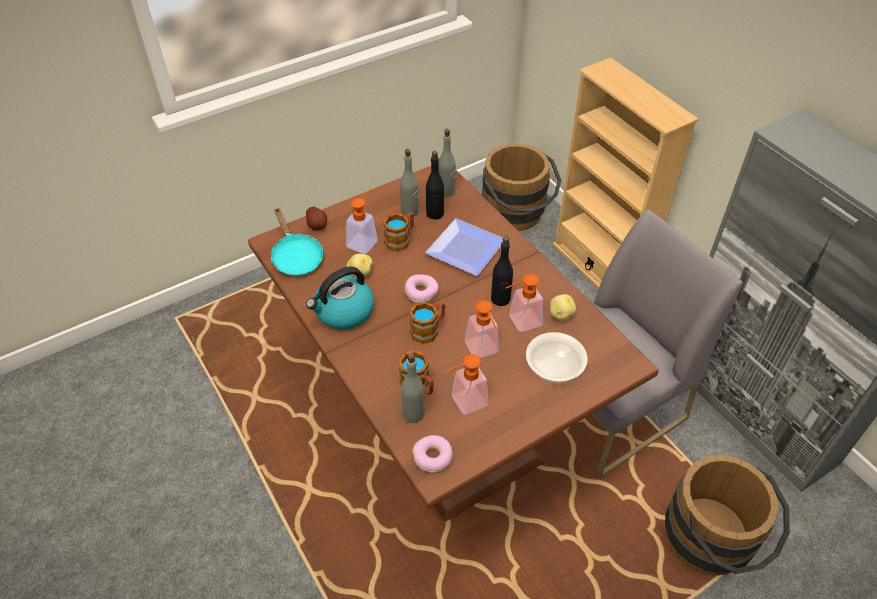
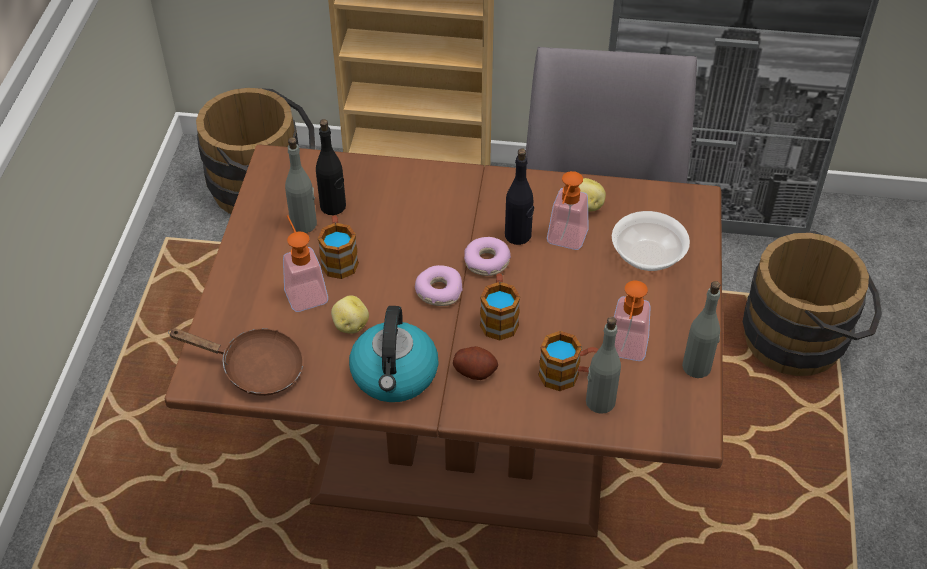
camera: 50 degrees left, 0 degrees up
(296, 257) = (255, 368): turquoise frying pan -> brown frying pan
(317, 225) = (224, 318): potato -> potato (475, 371)
(433, 457) = (671, 420): donut -> donut (487, 262)
(446, 191) = (310, 175): grey bottle -> grey bottle (697, 367)
(463, 250) = (415, 219): plate -> none
(484, 352) = (575, 294): soap dispenser -> none

